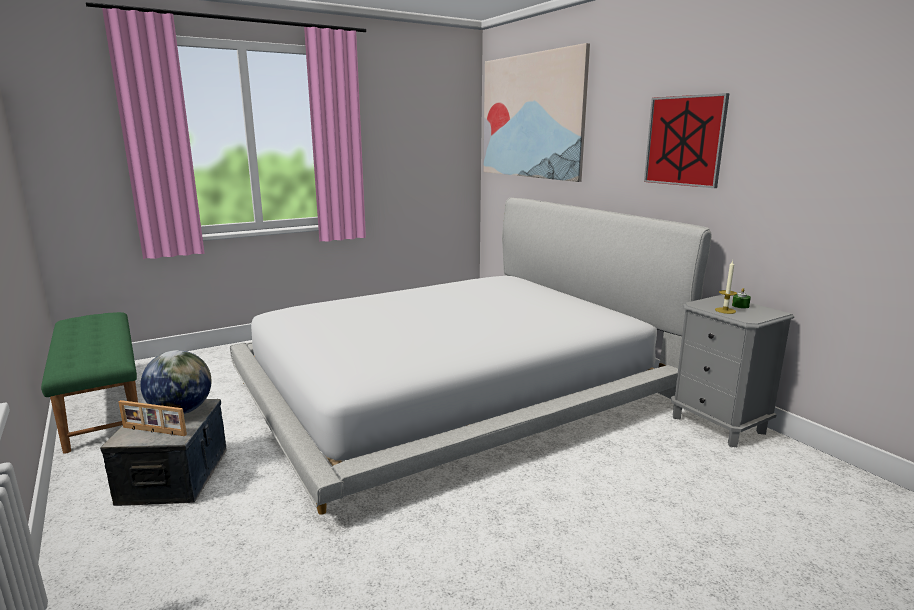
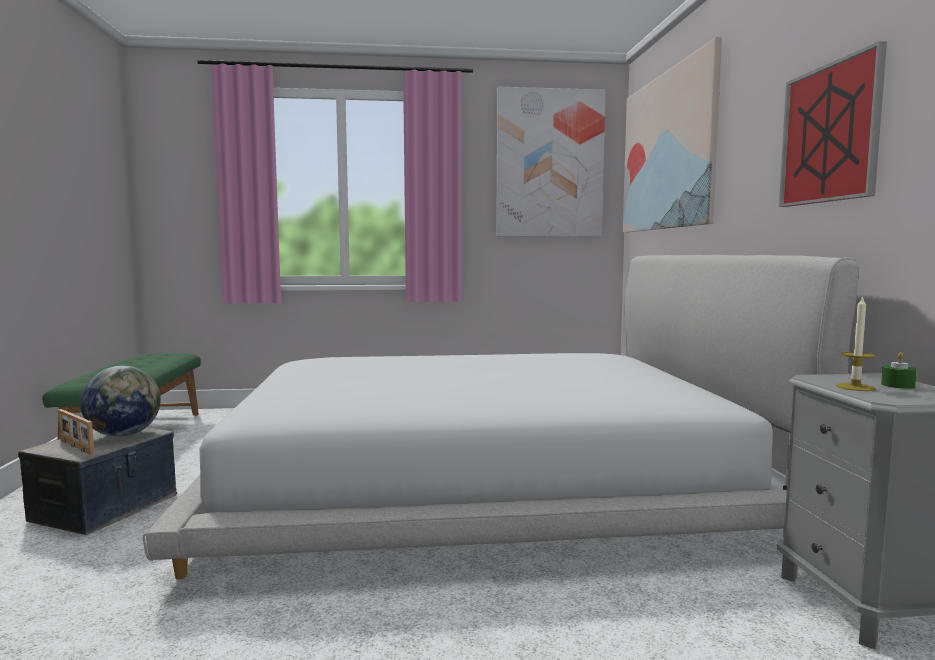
camera: 25 degrees right, 10 degrees down
(426, 115) = (549, 164): none -> picture

